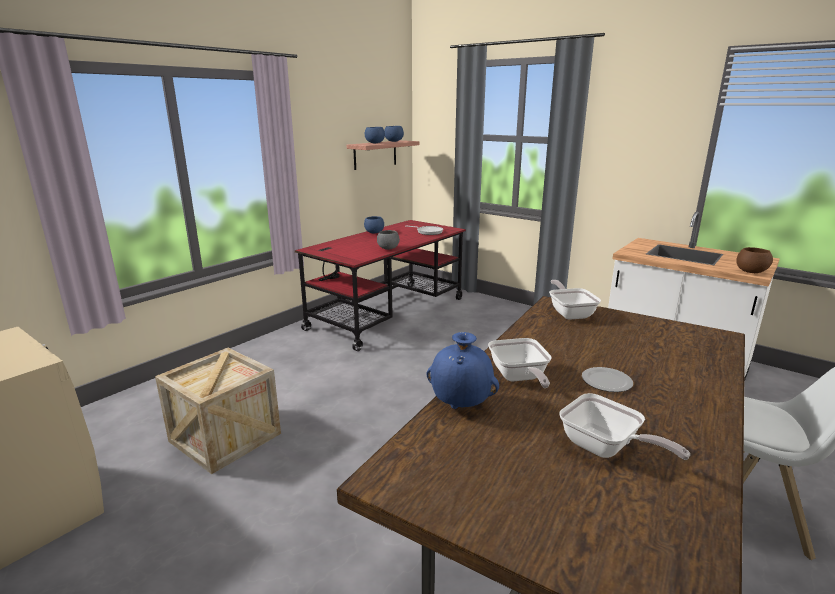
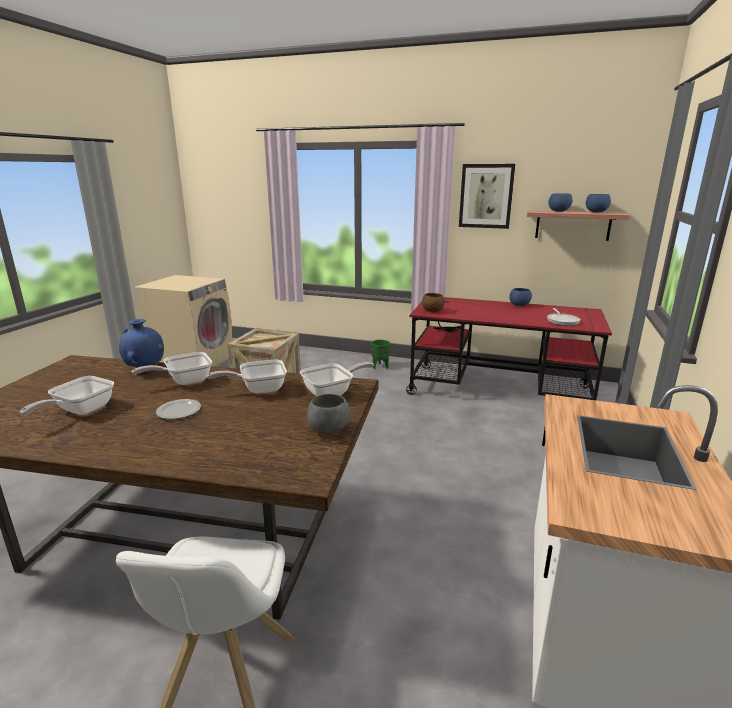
camera: 70 degrees right, 0 degrees up
(272, 351) = (380, 366): none -> green planter
(314, 133) = (486, 196): none -> picture
(388, 248) = (473, 316): grey bowl -> grey bowl (329, 430)
(554, 341) = (258, 389): none -> frying pan
(751, 272) = (581, 507): brown bowl -> brown bowl (432, 311)

